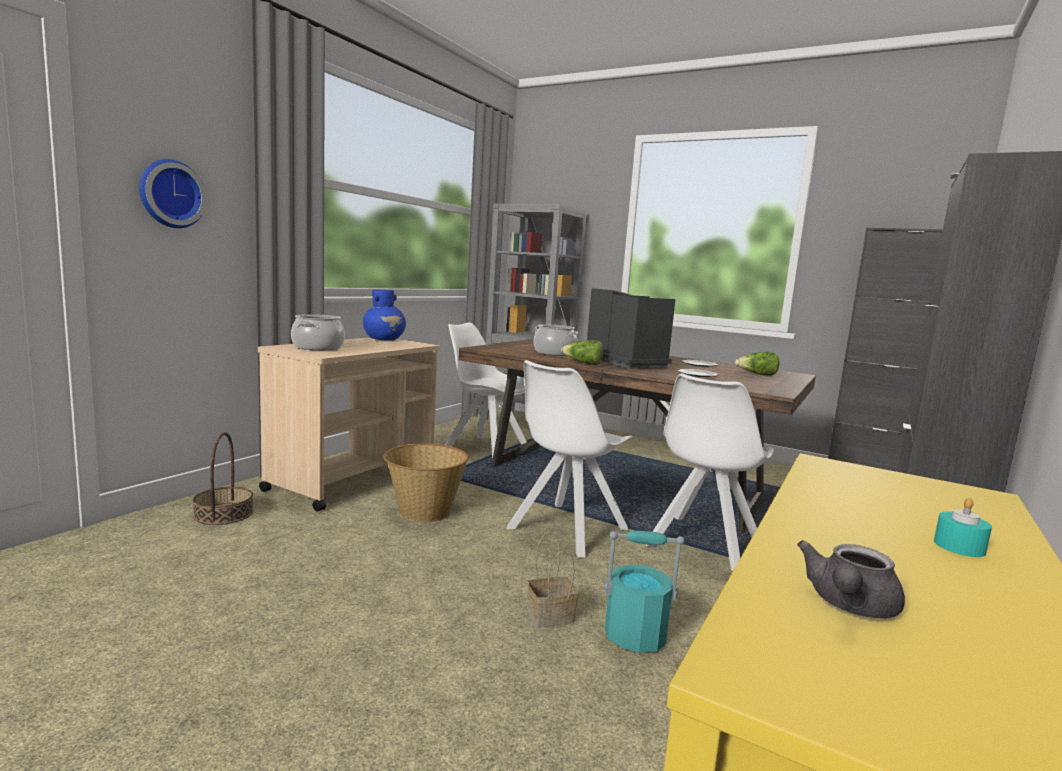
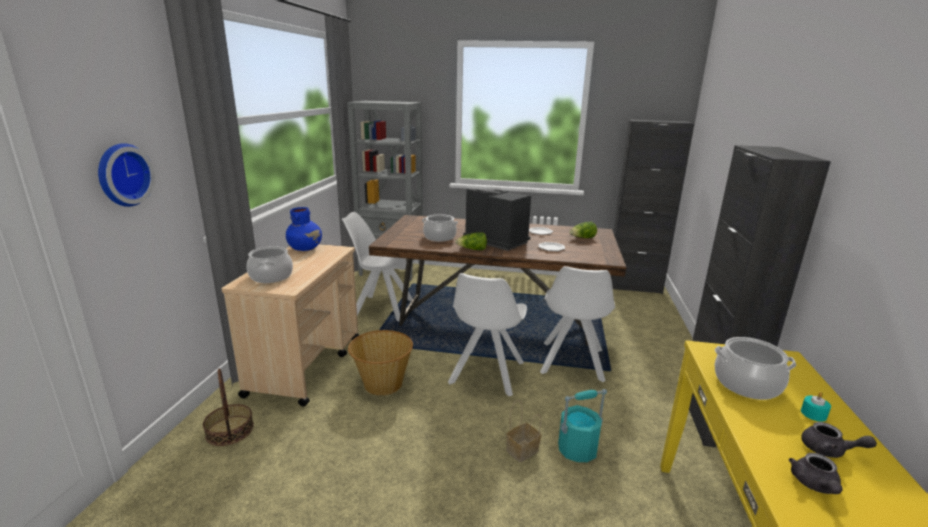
camera: 20 degrees left, 10 degrees up
(856, 500) = (746, 384): none -> cooking pot
(939, 583) = (829, 450): none -> grey teapot

